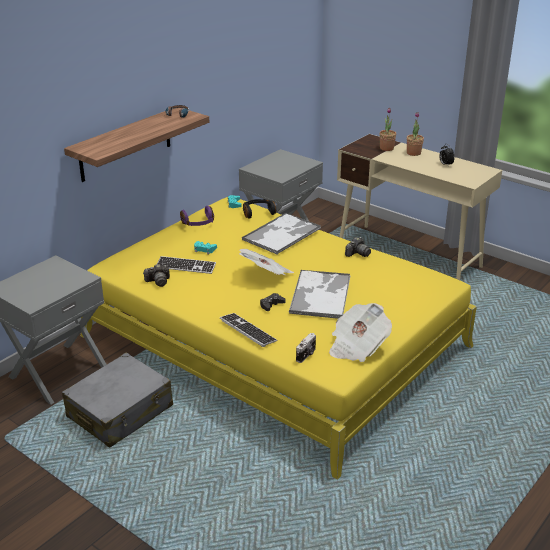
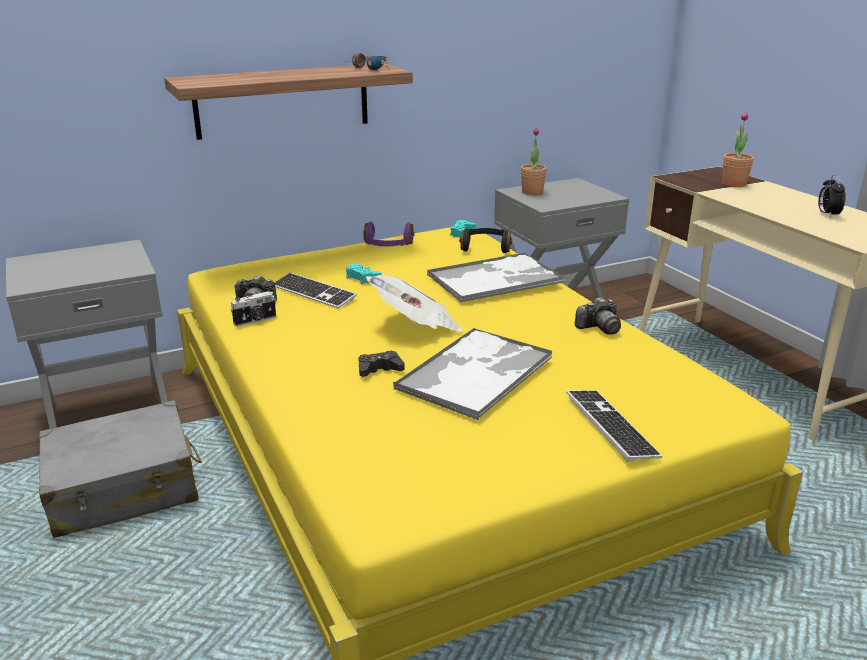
camera: 25 degrees right, 5 degrees down
(248, 331) = (302, 399): keyboard -> keyboard (610, 426)
(306, 355) = (357, 465): camera -> camera (255, 321)
(357, 346) = (464, 476): newspaper -> none
(413, 153) = (778, 195): potted plant -> potted plant (532, 192)

